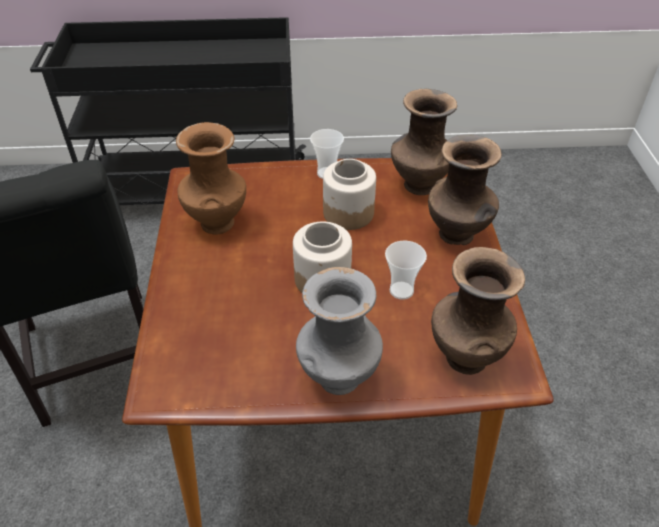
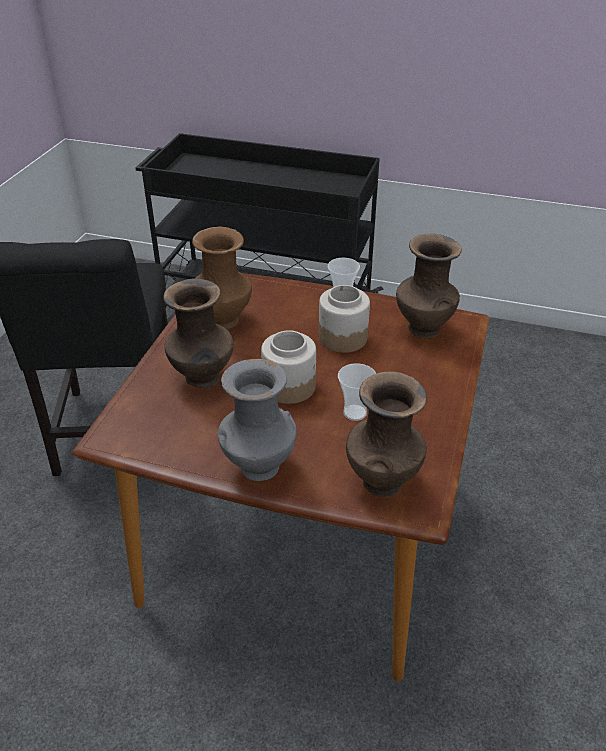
camera: 20 degrees right, 5 degrees down
(457, 235) = (435, 379): brown vase -> brown vase (203, 379)

